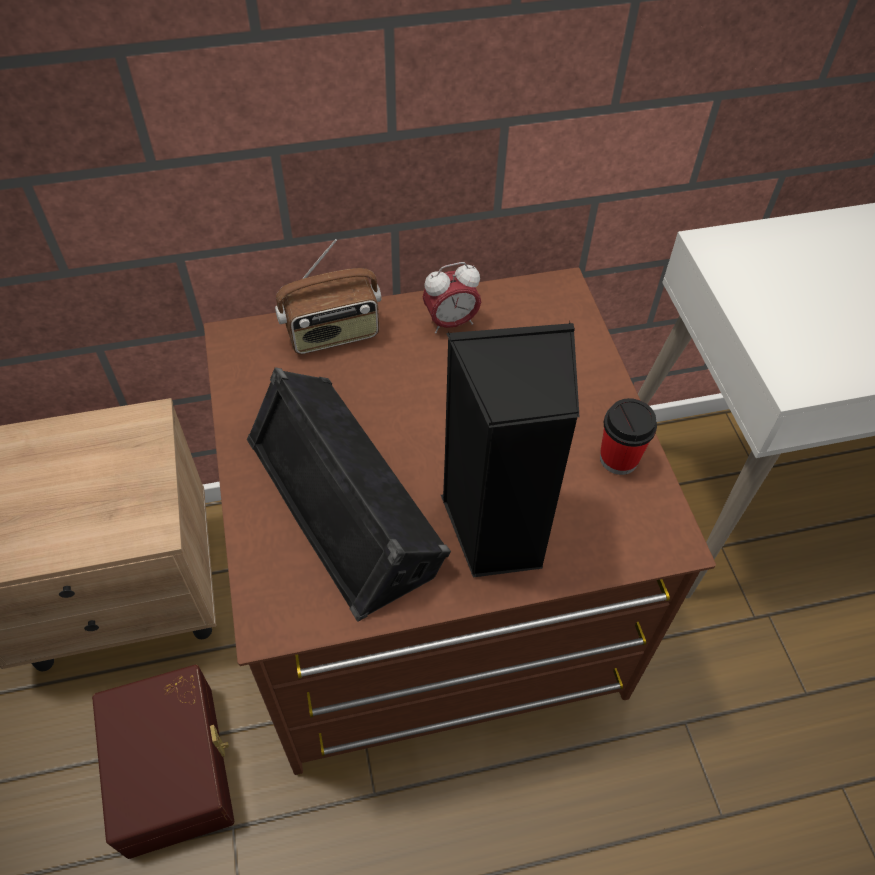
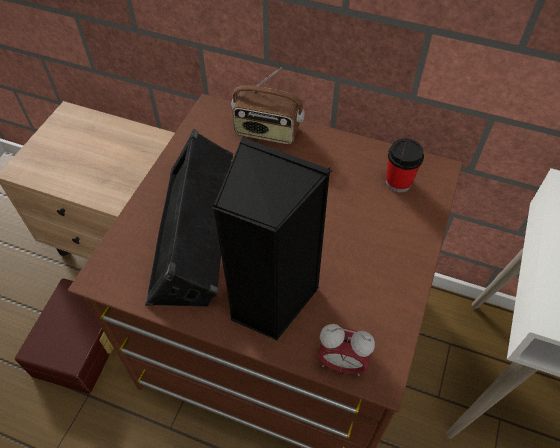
camera: 35 degrees right, 0 degrees up
(451, 323) = (344, 158): alarm clock -> alarm clock (341, 363)
(618, 459) = (386, 300): cup -> cup (398, 182)

